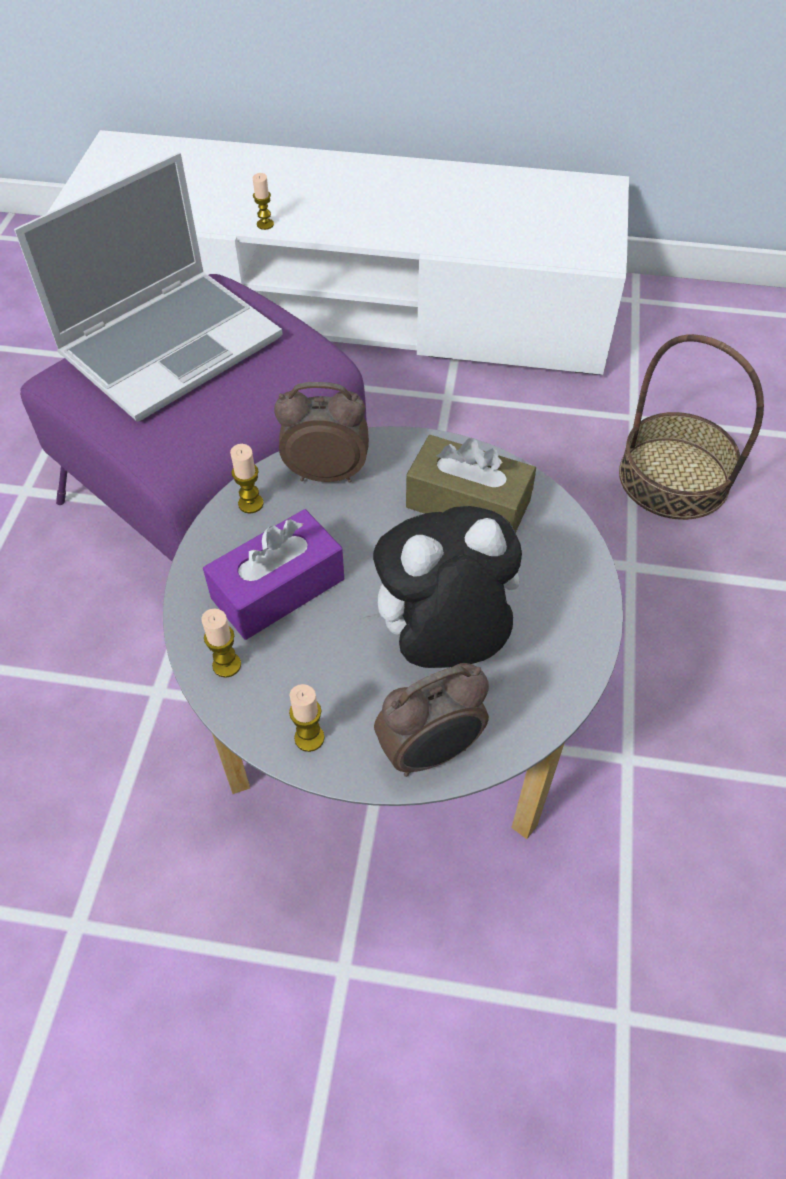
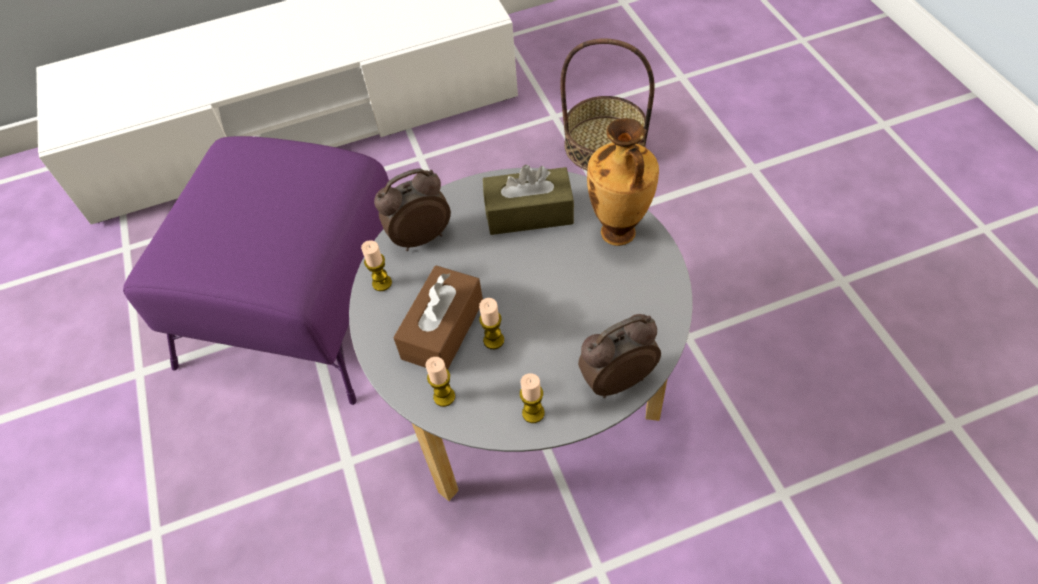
camera: 25 degrees left, 0 degrees up
(172, 345) = (231, 202): laptop -> none
(265, 224) = (227, 86): candle -> candle (493, 340)
(278, 589) = (443, 329): purple tissue box -> brown tissue box
(431, 752) = (616, 380): alarm clock -> alarm clock turned 150 degrees counterclockwise
(441, 643) = (574, 309): plush toy -> none
(557, 580) = (618, 234): none -> vase

